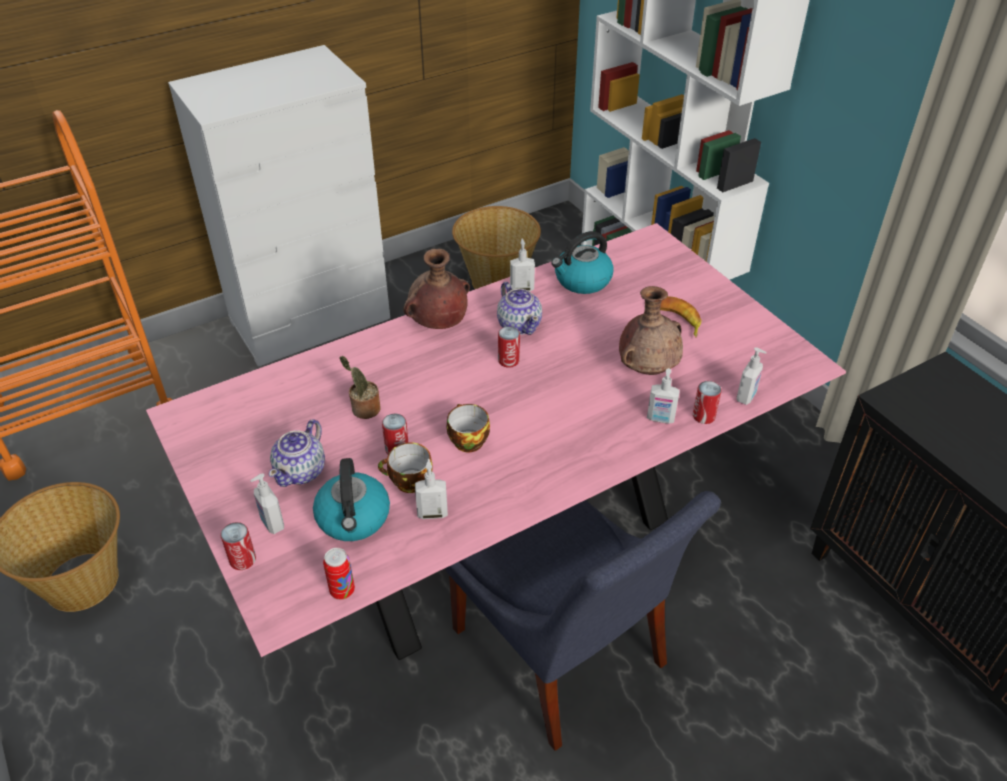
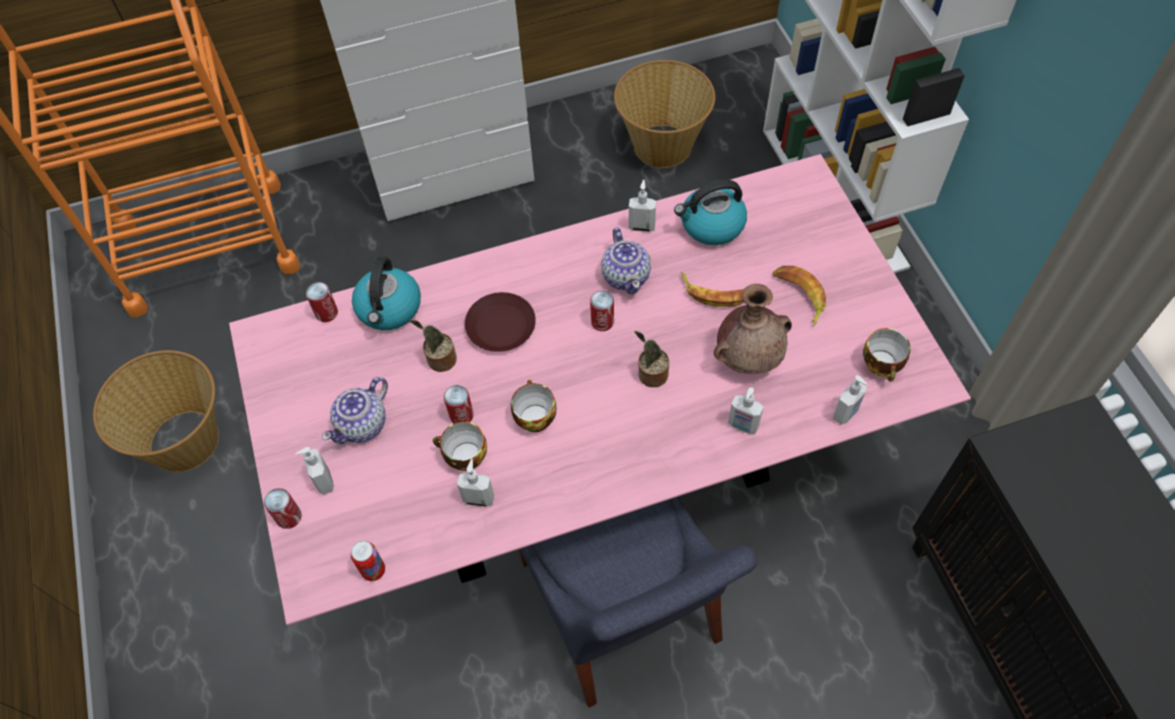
camera: 15 degrees right, 15 degrees up
(354, 518) = (401, 490): kettle -> kettle (389, 309)
(416, 377) = (501, 327): none -> brown plate
(438, 324) = (540, 260): brown vase -> none
(565, 393) = (650, 374): none -> potted plant
(602, 327) = (715, 293): none -> banana
(704, 416) = (791, 430): can -> can (326, 313)
(764, 358) = (883, 365): none -> cup

